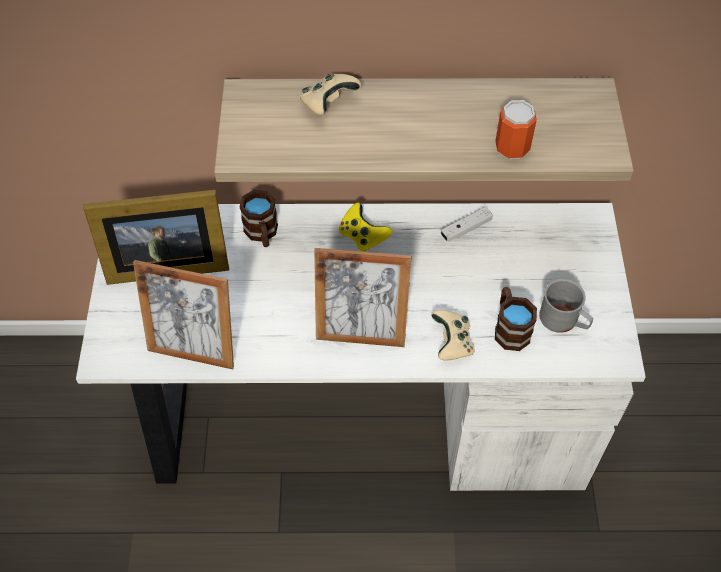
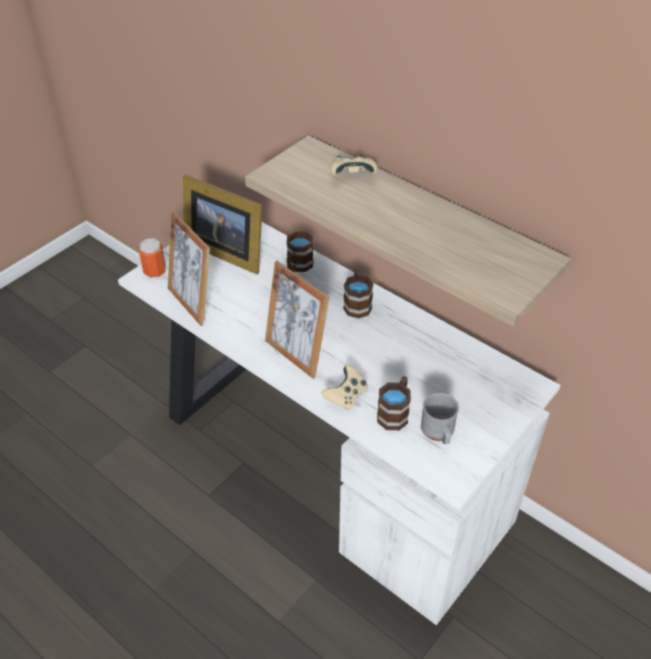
camera: 40 degrees right, 10 degrees down
(362, 237) = (357, 303): yellow game controller -> brown mug
(466, 229) = (431, 338): white game controller -> none
(512, 148) = (442, 258): can -> can (155, 271)

